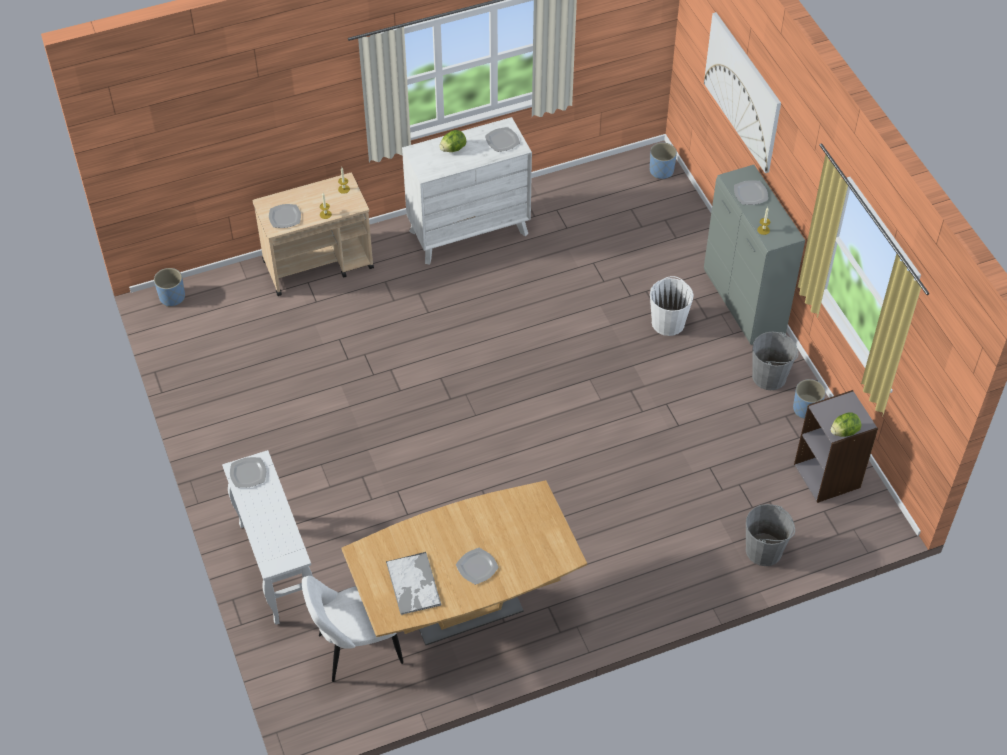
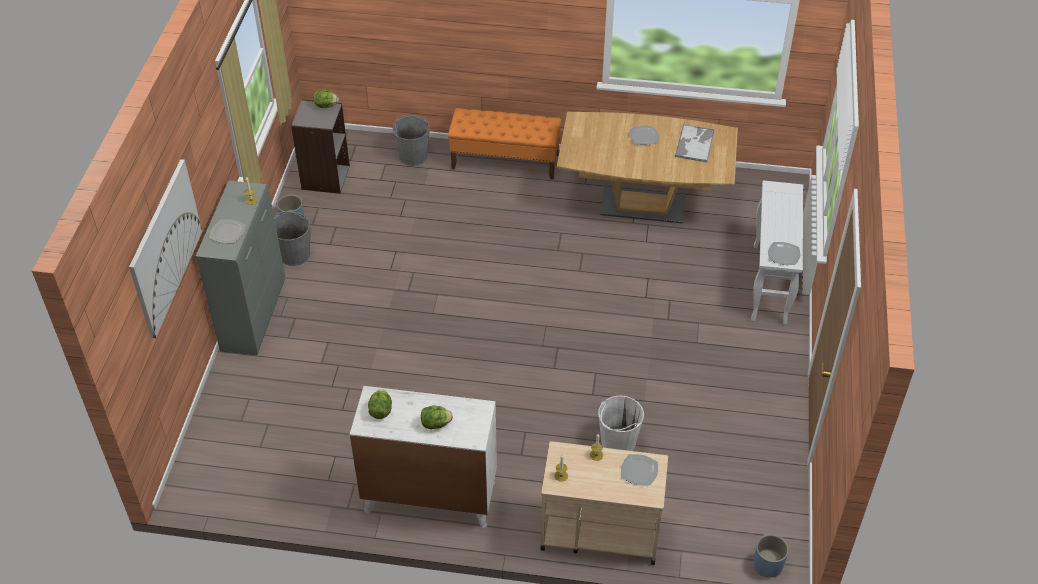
camera: 150 degrees left, 5 degrees down
(356, 649) = (735, 212): white chair -> none
(502, 140) = (380, 411): plate -> lettuce
(658, 594) = (505, 161): none -> orange bench
(661, 171) = (193, 473): blue planter -> none
(668, 322) = (329, 328): white bucket -> white bucket (618, 441)

